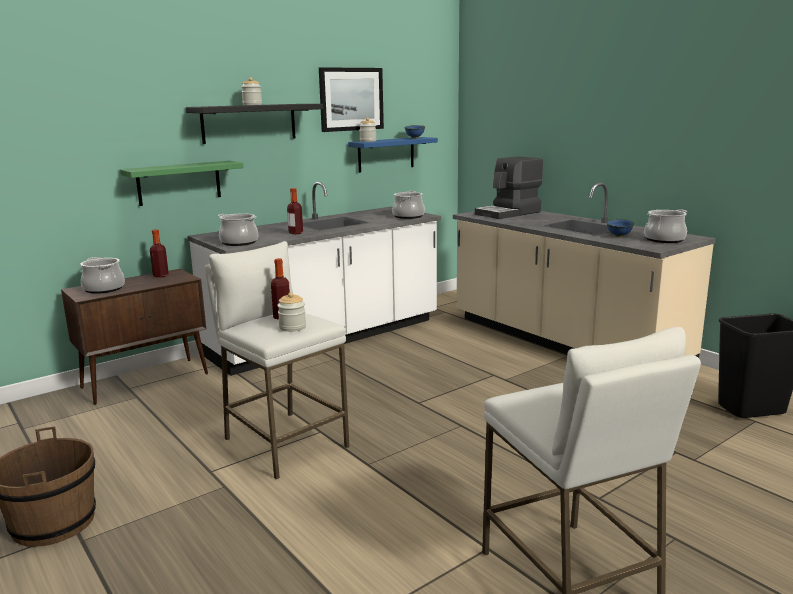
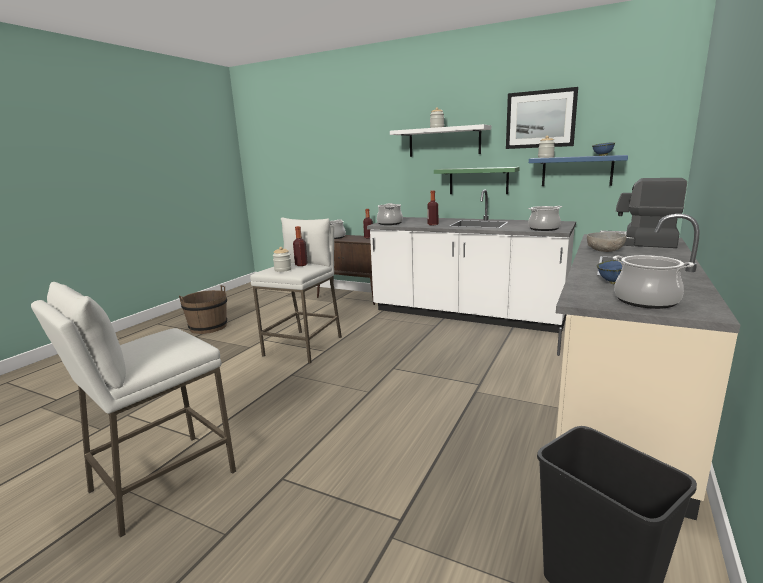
camera: 65 degrees right, 0 degrees up
(179, 183) = (394, 181): green shelf -> green shelf (478, 181)
(249, 123) = (444, 142): black shelf -> white shelf
(523, 221) = (604, 250): none -> grey bowl

